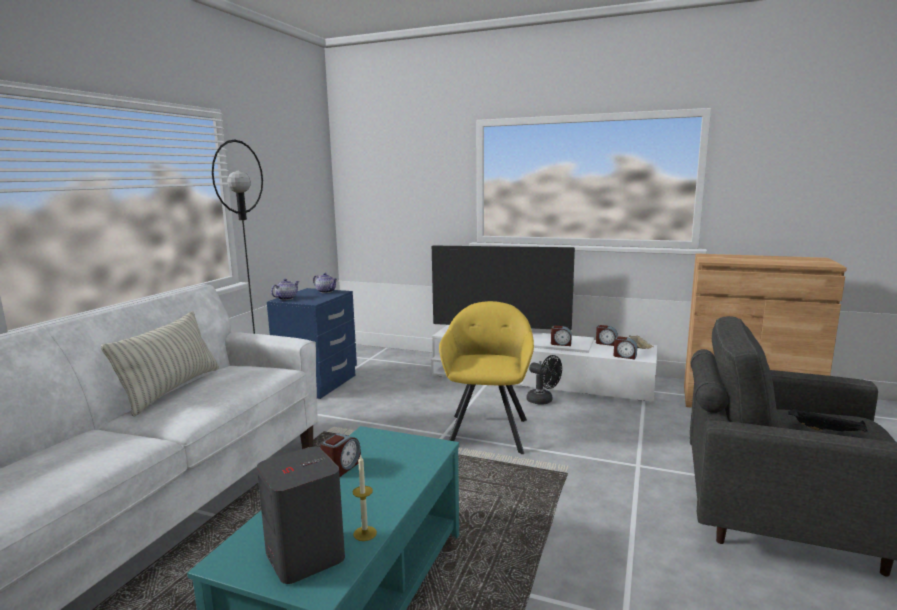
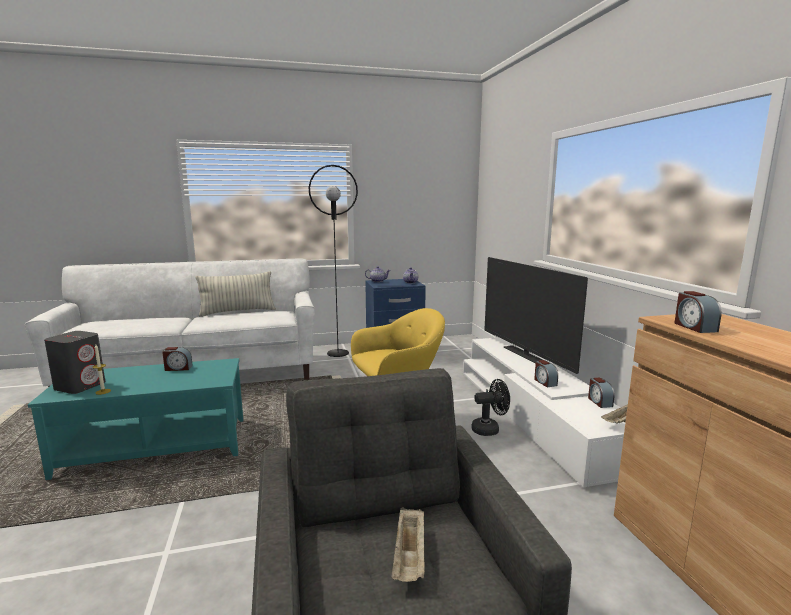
camera: 55 degrees right, 0 degrees up
(543, 401) = (489, 429): black fan -> black fan turned 105 degrees counterclockwise
(624, 356) = (575, 418): alarm clock -> alarm clock (694, 327)
(826, 430) = (410, 557): black tray -> beige tray

